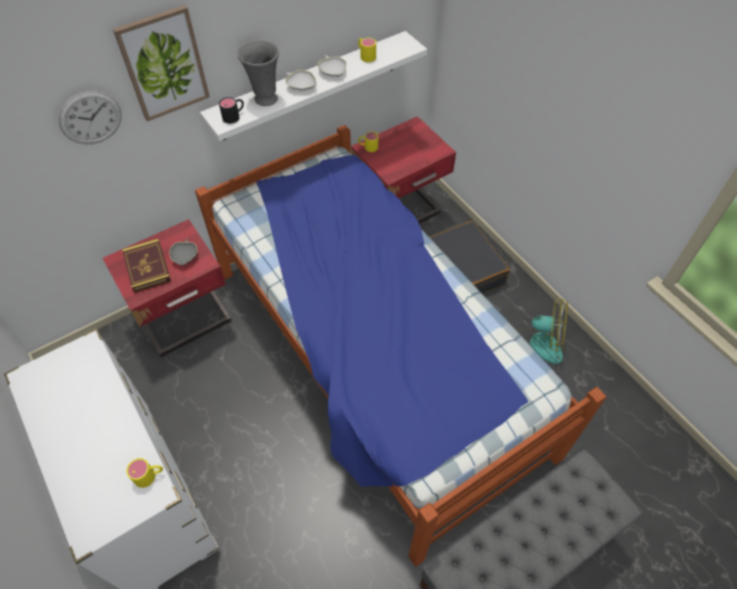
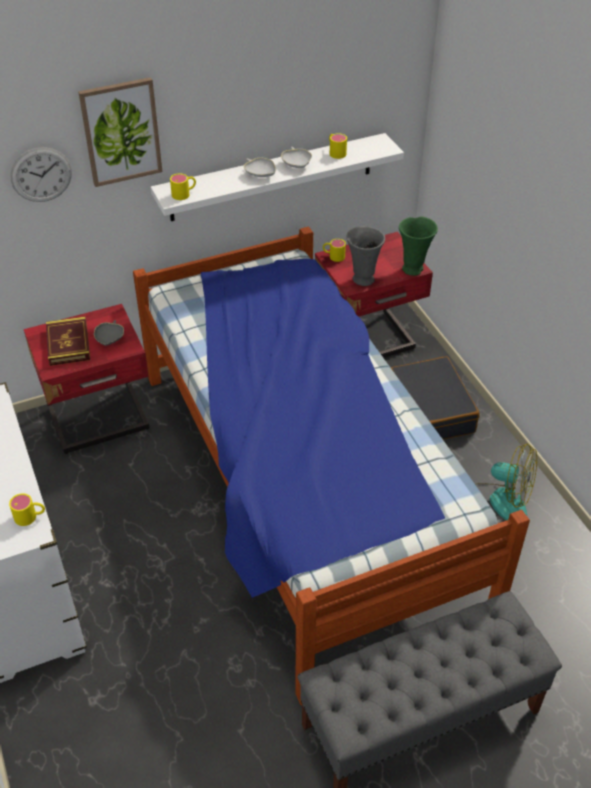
camera: 10 degrees right, 10 degrees down
(234, 116) = (184, 193): black mug -> yellow mug
(265, 99) = (219, 181): grey vase -> grey vase (362, 279)
(439, 151) = (413, 269): none -> green vase

